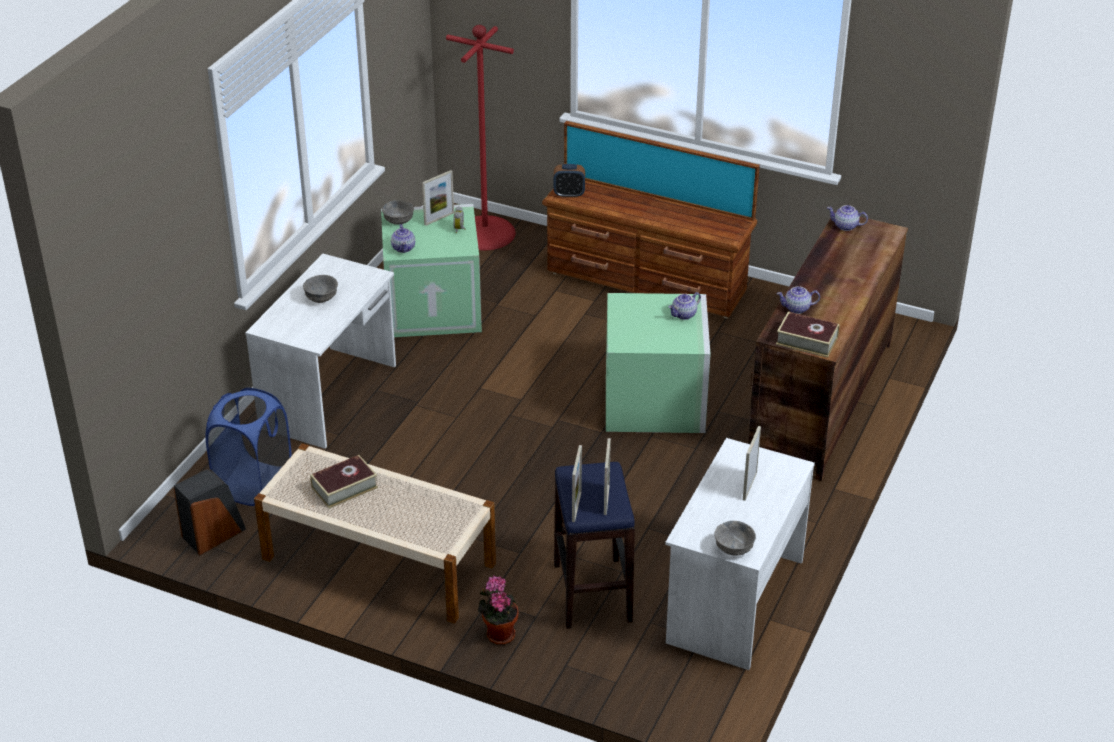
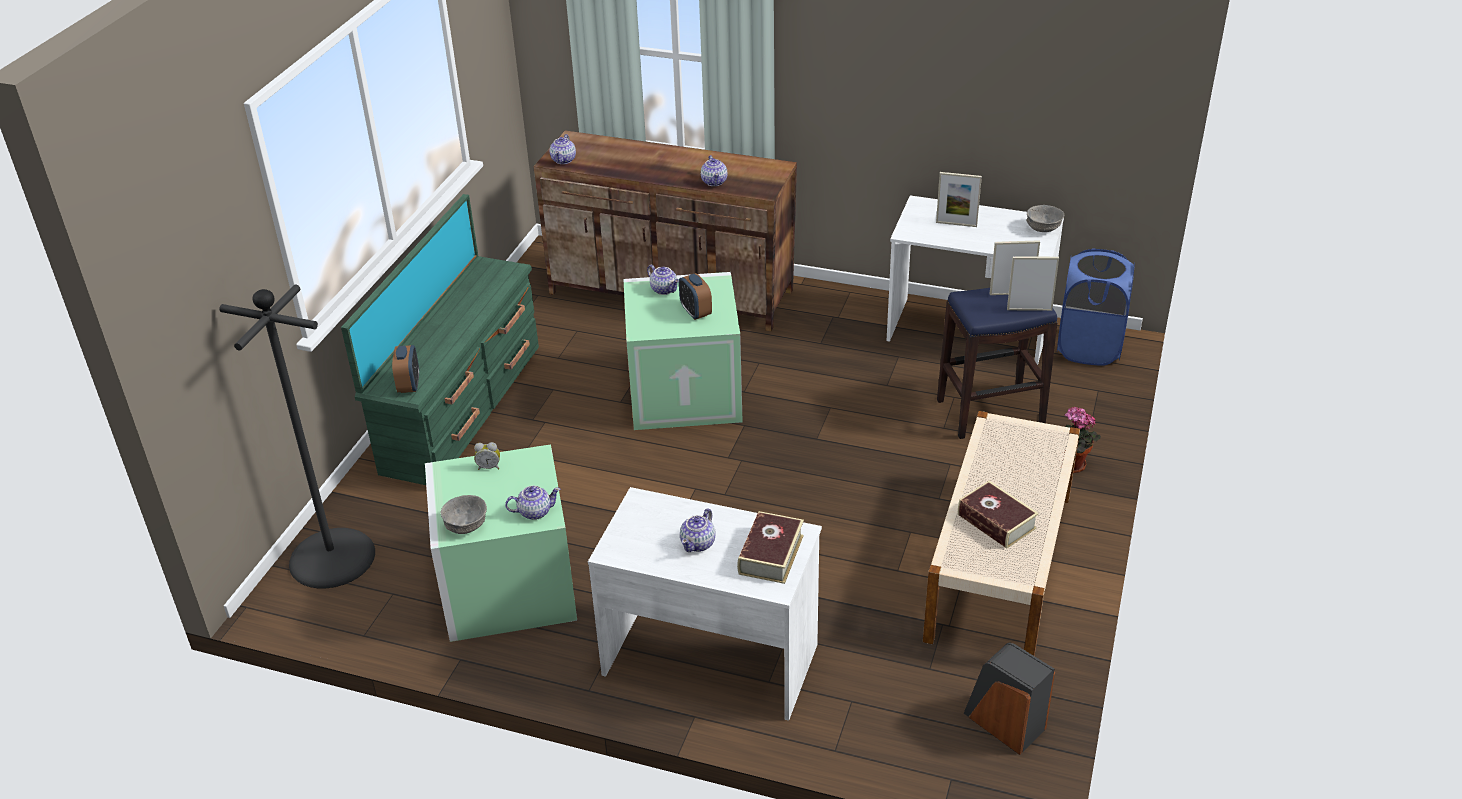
camera: 95 degrees left, 0 degrees up
(254, 484) = (901, 701): blue laundry basket -> blue laundry basket (1089, 348)
(321, 298) = (698, 543): grey bowl -> teapot
(439, 219) = (462, 488): picture frame -> none
(485, 233) = (332, 558): red clothes rack -> black clothes rack
(644, 330) = (695, 312): none -> alarm clock
(646, 284) = (465, 411): brown dresser -> green dresser
(807, 340) = (767, 176): book -> book (771, 554)

